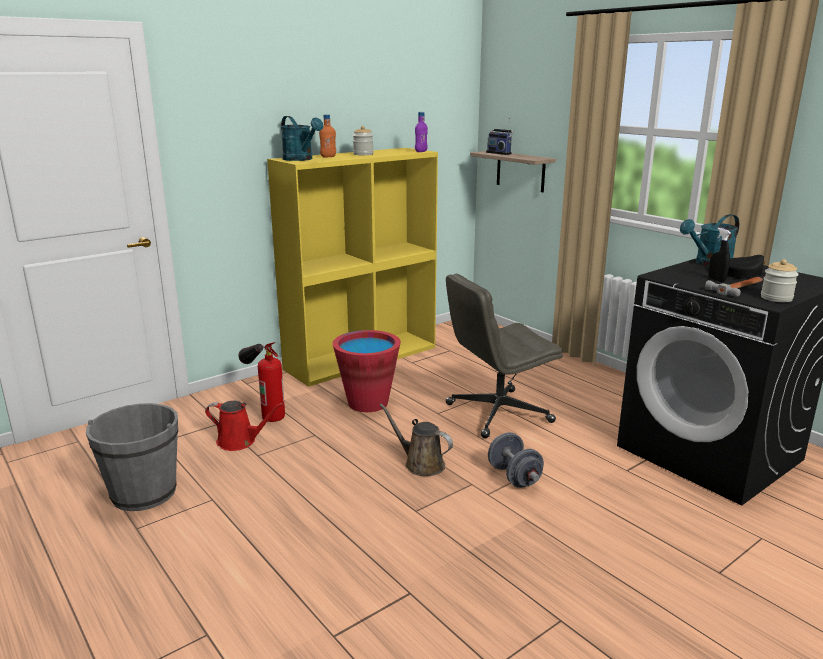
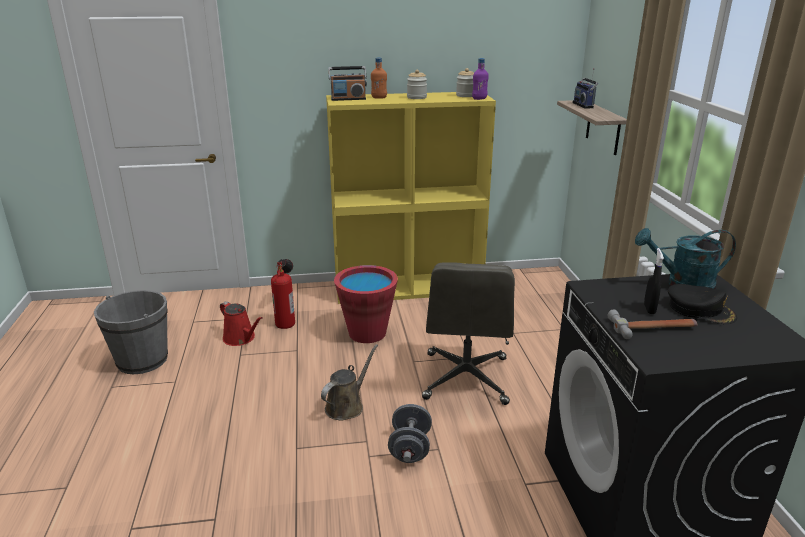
camera: 30 degrees right, 5 degrees up
(301, 159) = (348, 99): turquoise watering can -> radio
(421, 464) = (347, 406): brown watering can -> brown watering can turned 60 degrees clockwise
(497, 413) = (466, 379): grey office chair -> grey office chair turned 90 degrees counterclockwise
(776, 298) = (677, 354): jar -> jar (465, 95)

